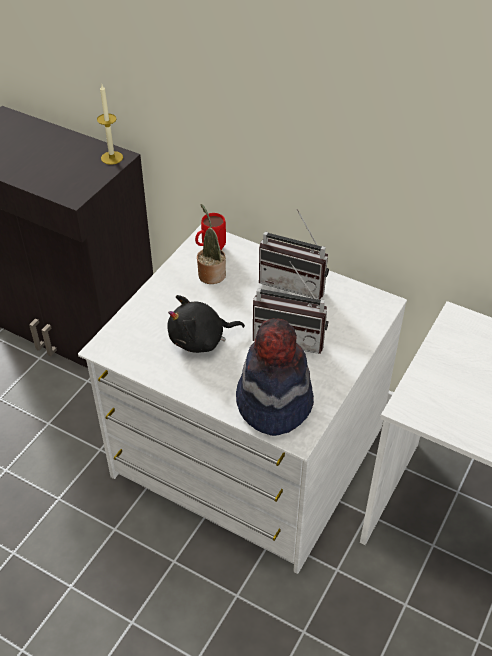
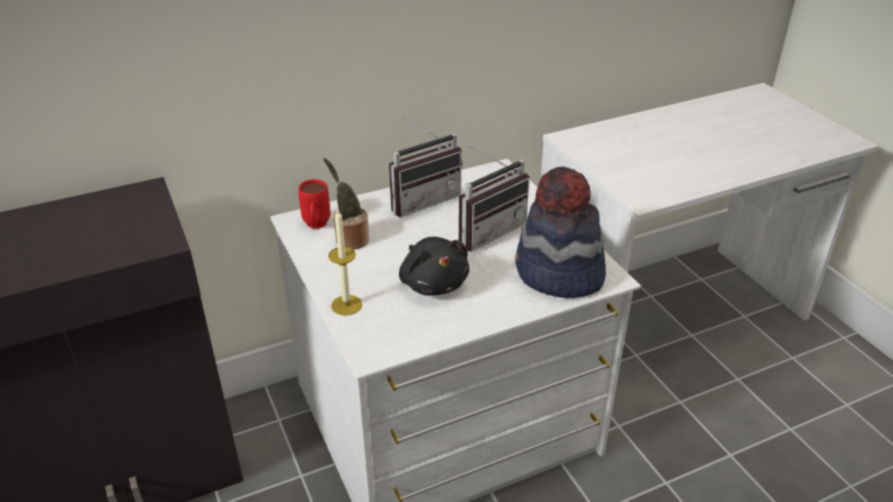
camera: 55 degrees left, 10 degrees down
(112, 158) = (140, 195): candle -> candle (346, 305)
(201, 340) = (433, 283): black plush toy -> black plush toy turned 45 degrees counterclockwise

